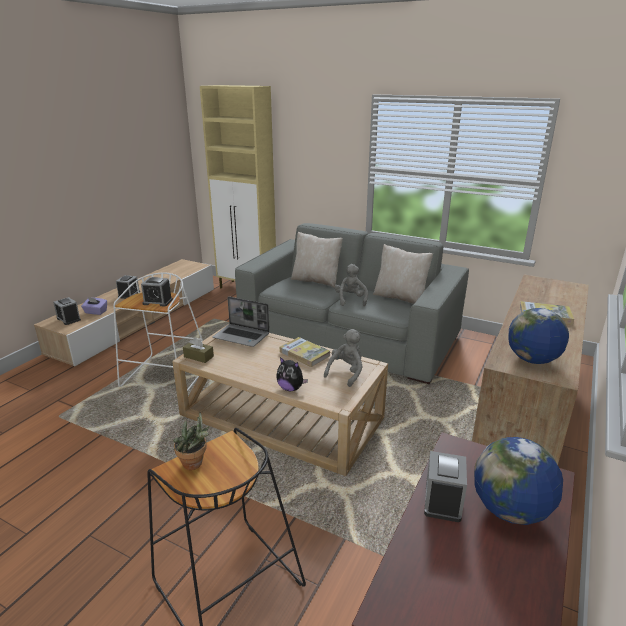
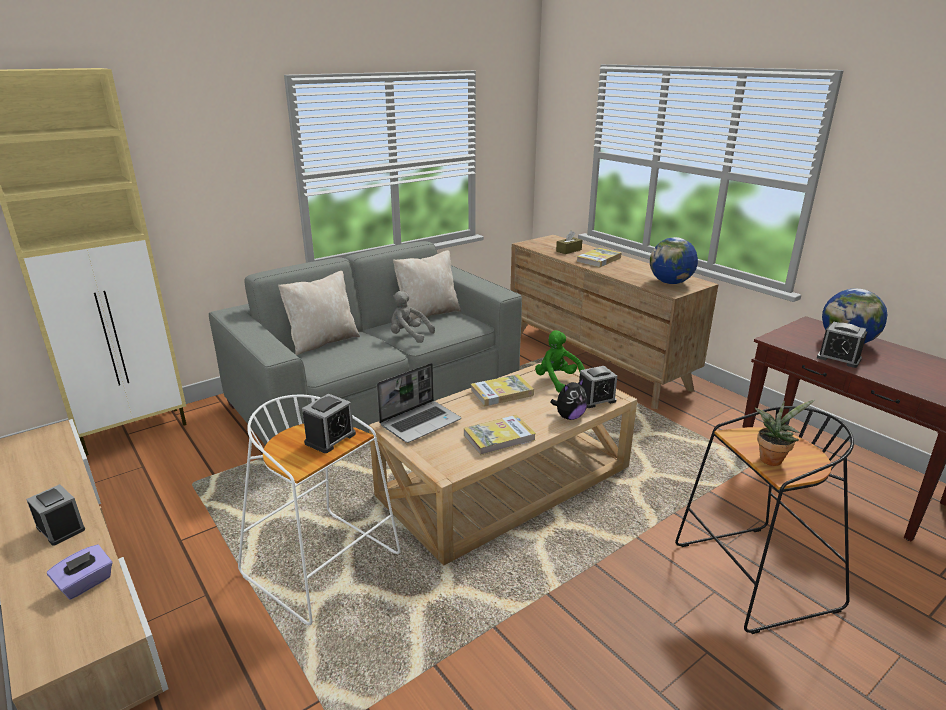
camera: 65 degrees left, 0 degrees up
(68, 319) = (67, 630): alarm clock -> alarm clock (596, 399)
(198, 356) = (449, 463): brown tissue box -> brown tissue box (568, 250)
(240, 366) = (499, 437): none -> book
(346, 373) = (558, 381): grey plush toy -> green plush toy

